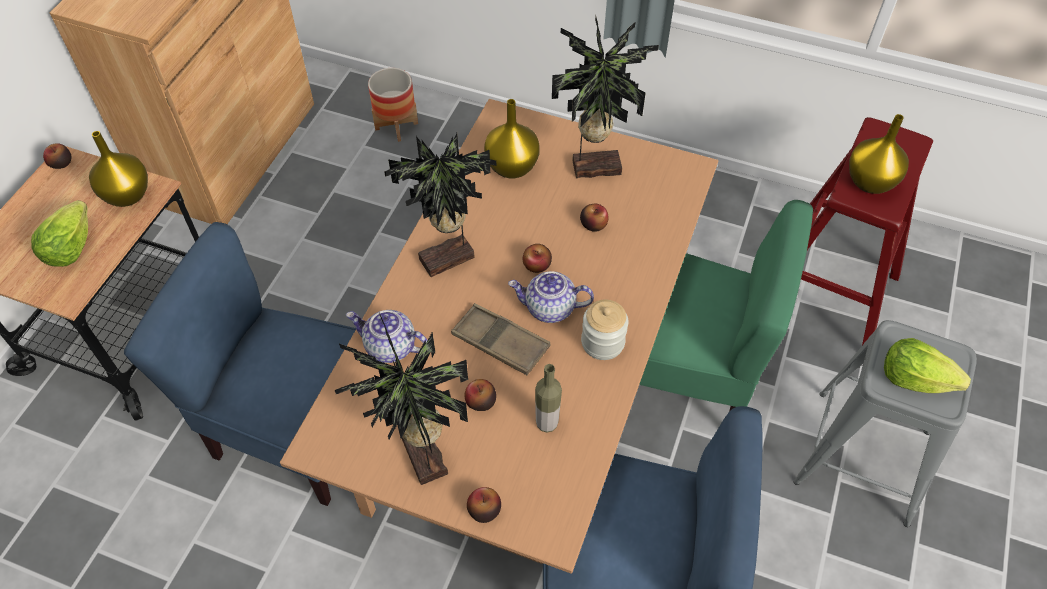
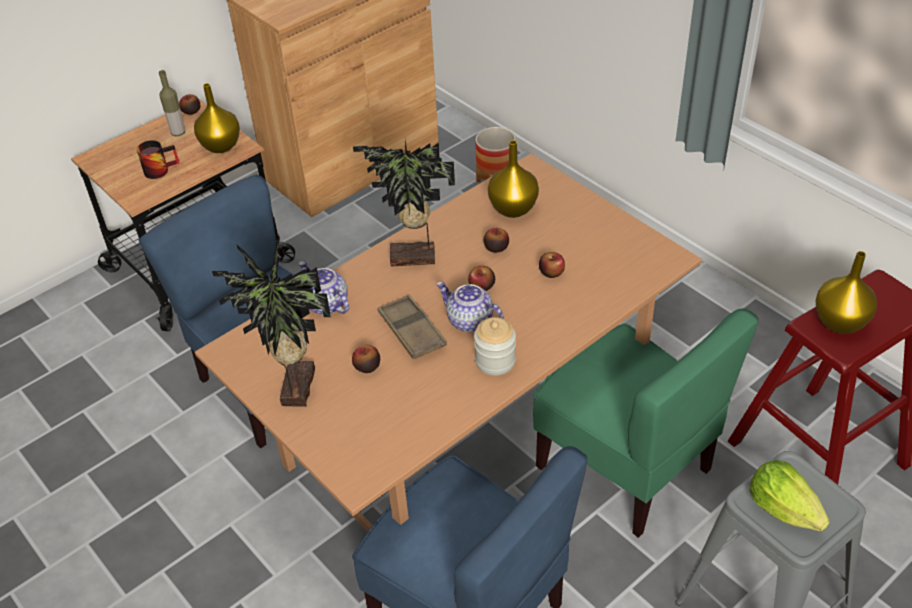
camera: 30 degrees right, 10 degrees down
(70, 248) = (160, 169): lettuce -> mug
(484, 510) = (316, 441): apple -> apple (496, 247)
(547, 423) = (407, 401): bottle -> bottle (178, 133)
(594, 166) = (584, 229): potted plant -> none

